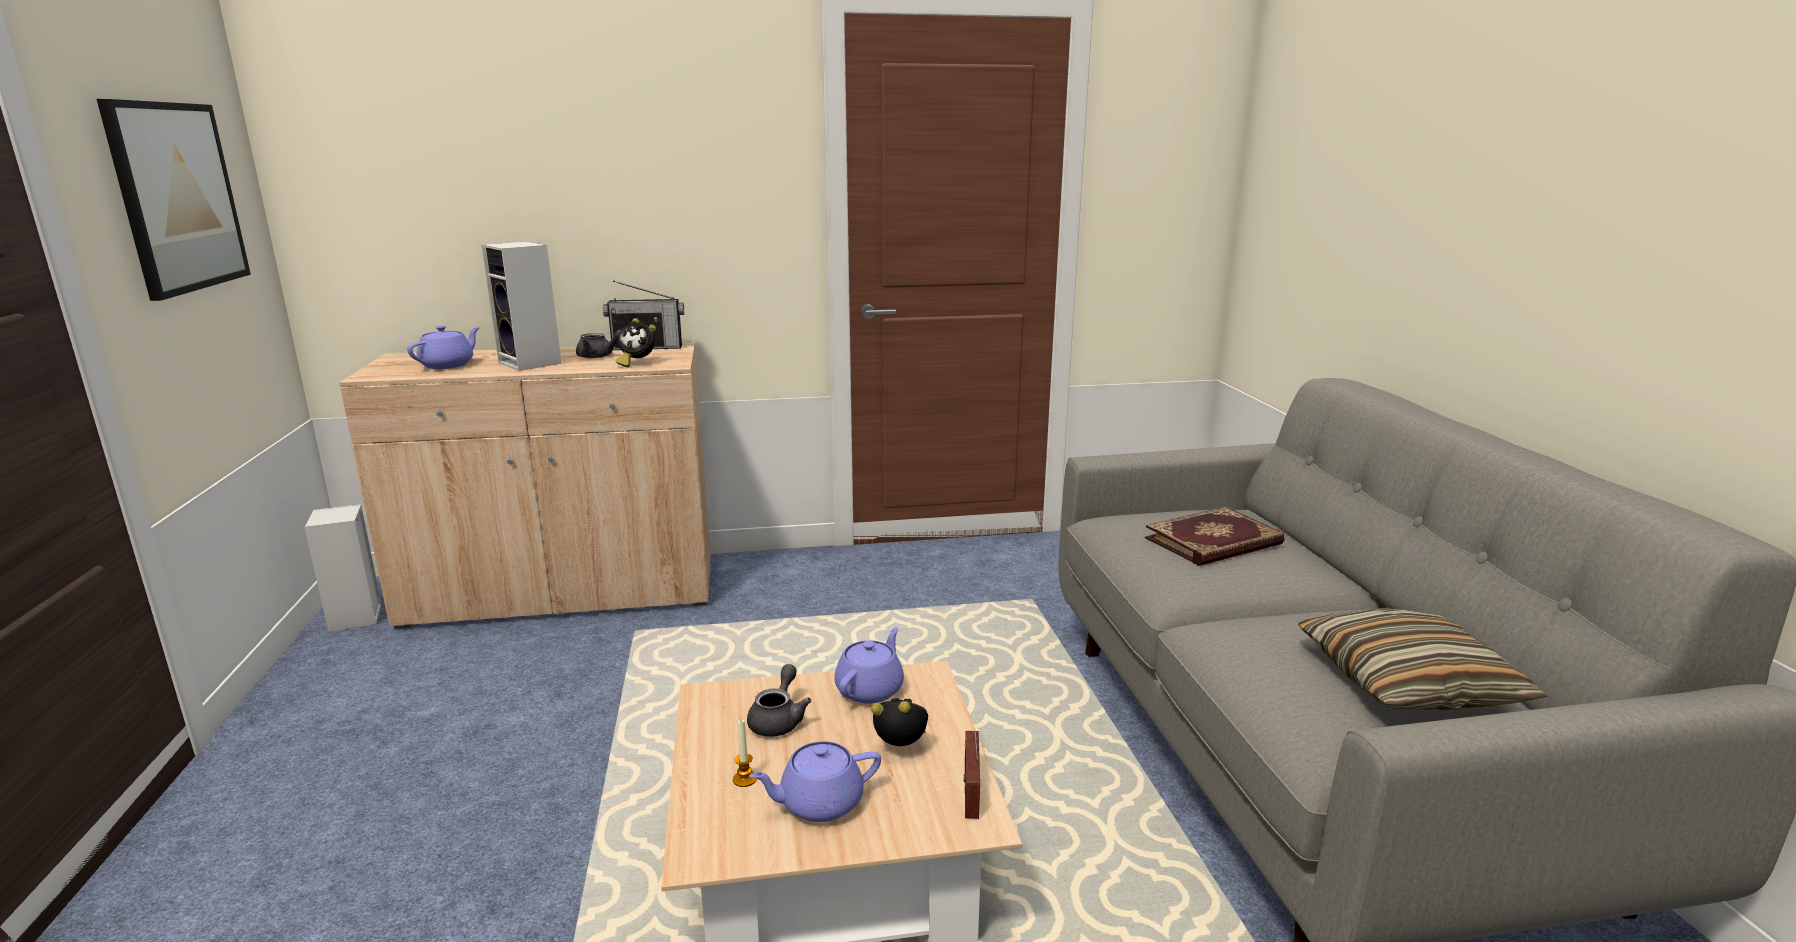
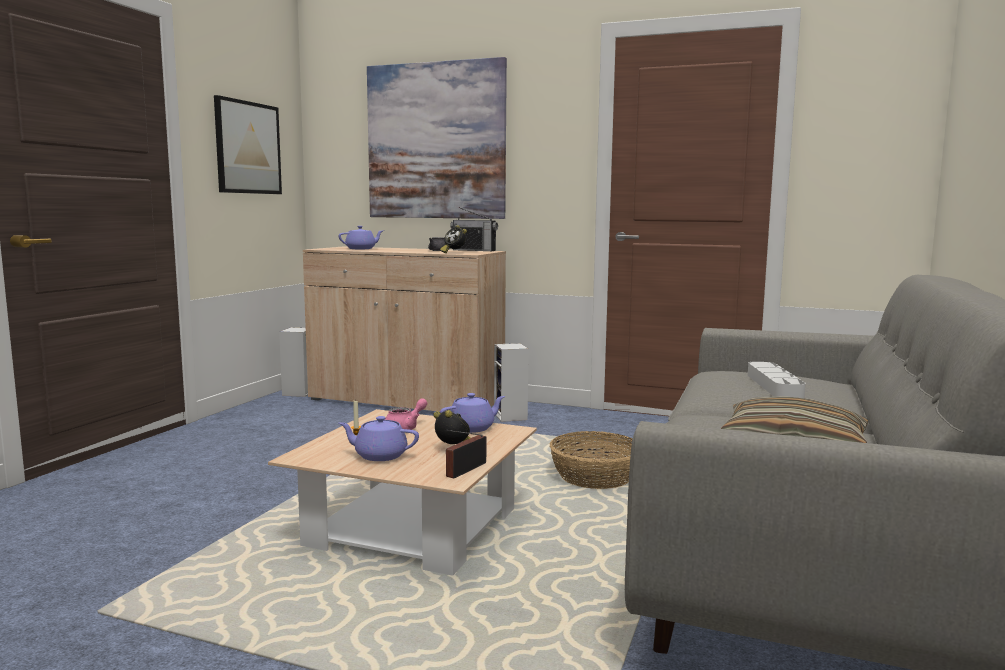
camera: 30 degrees right, 10 degrees down
(532, 363) = (401, 250): speaker -> speaker (511, 417)
(548, 167) = (436, 141): none -> picture
(779, 720) = (405, 428): grey teapot -> pink teapot
(962, 678) = (595, 477): none -> basket
(1214, 542) = (774, 385): book -> grey tray

